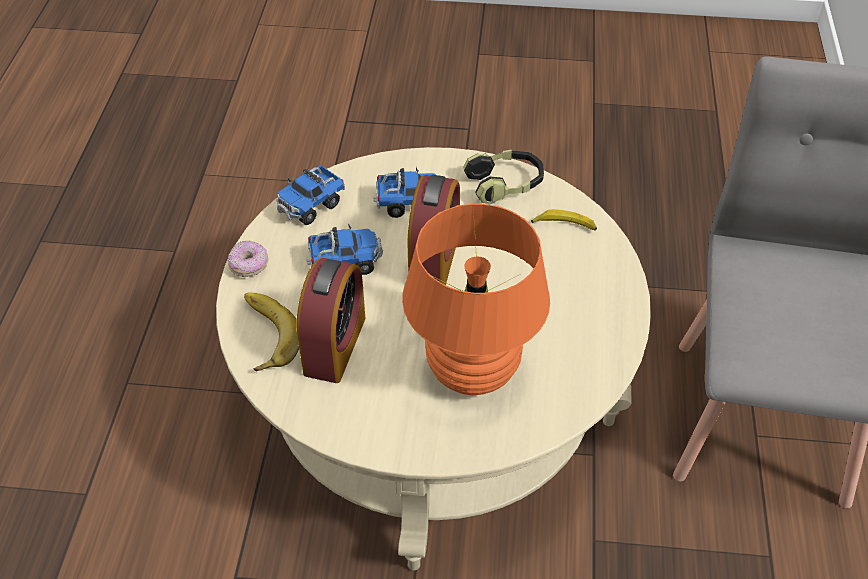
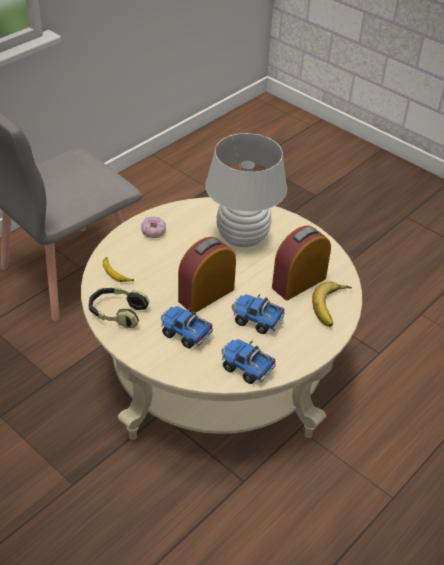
camera: 145 degrees left, 5 degrees down
(249, 266) = (314, 350): donut -> donut (153, 232)
(311, 205) = (246, 368): toy truck -> toy truck turned 135 degrees counterclockwise
(472, 372) = (242, 238): orange table lamp -> white table lamp

